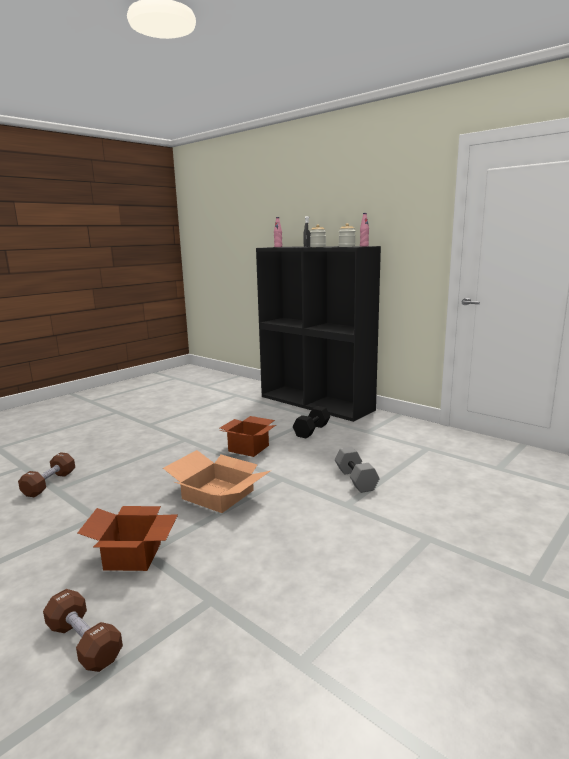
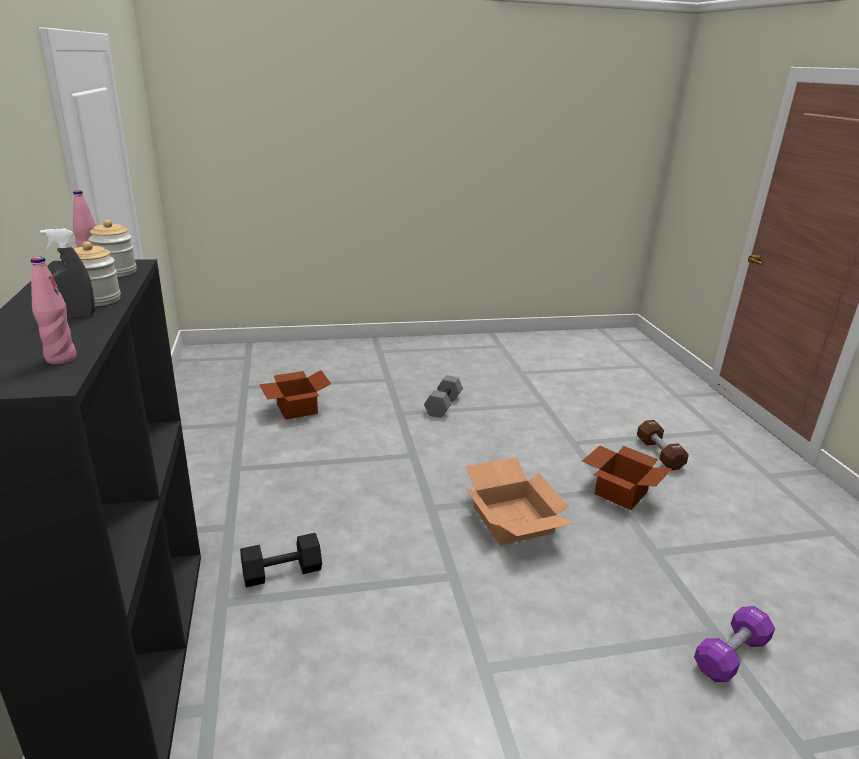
camera: 145 degrees left, 10 degrees up
(49, 483) = (730, 655): brown dumbbell -> purple dumbbell
(249, 448) = (409, 580): cardboard box -> cardboard box (295, 409)
(356, 479) = (366, 471): grey dumbbell -> grey dumbbell (442, 405)

